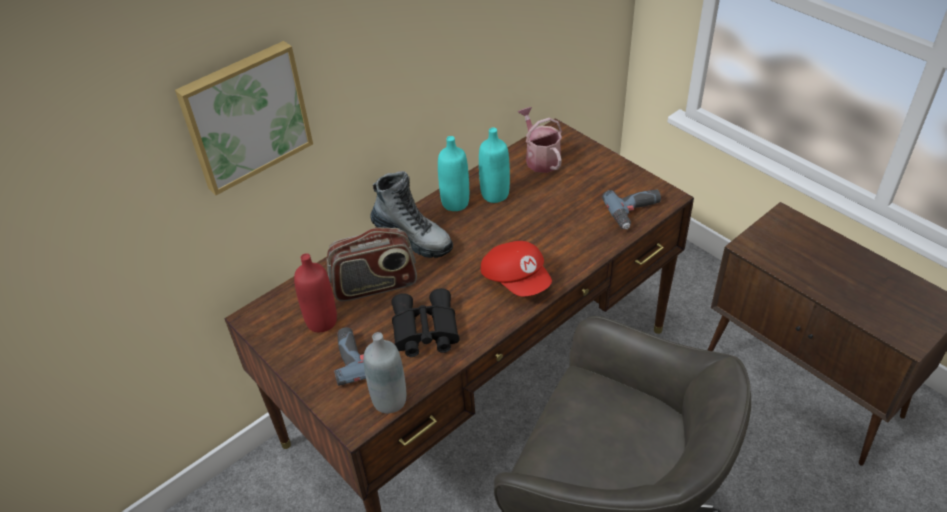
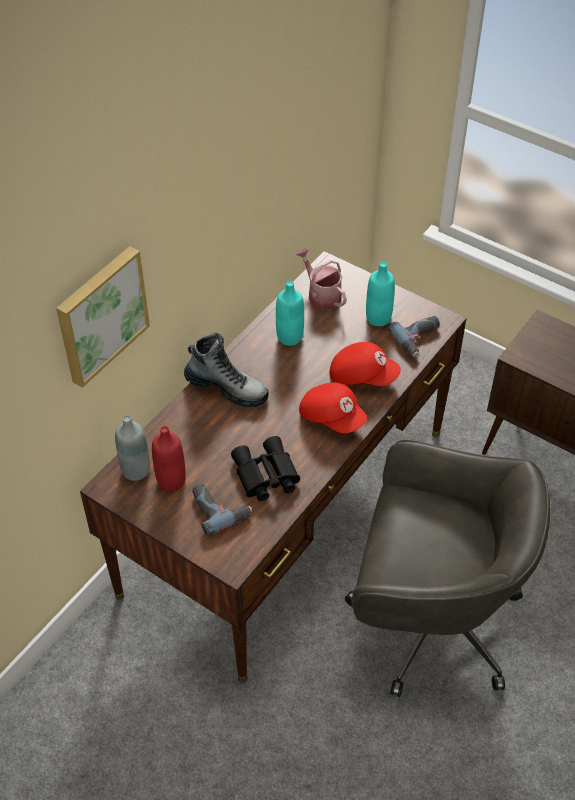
camera: 15 degrees left, 5 degrees up
(375, 285) = (208, 440): radio -> none
(389, 400) = (255, 541): grey bottle -> grey bottle (135, 470)
(455, 203) = (256, 350): turquoise bottle -> turquoise bottle (378, 318)
(562, 242) = (362, 376): none -> red cap

